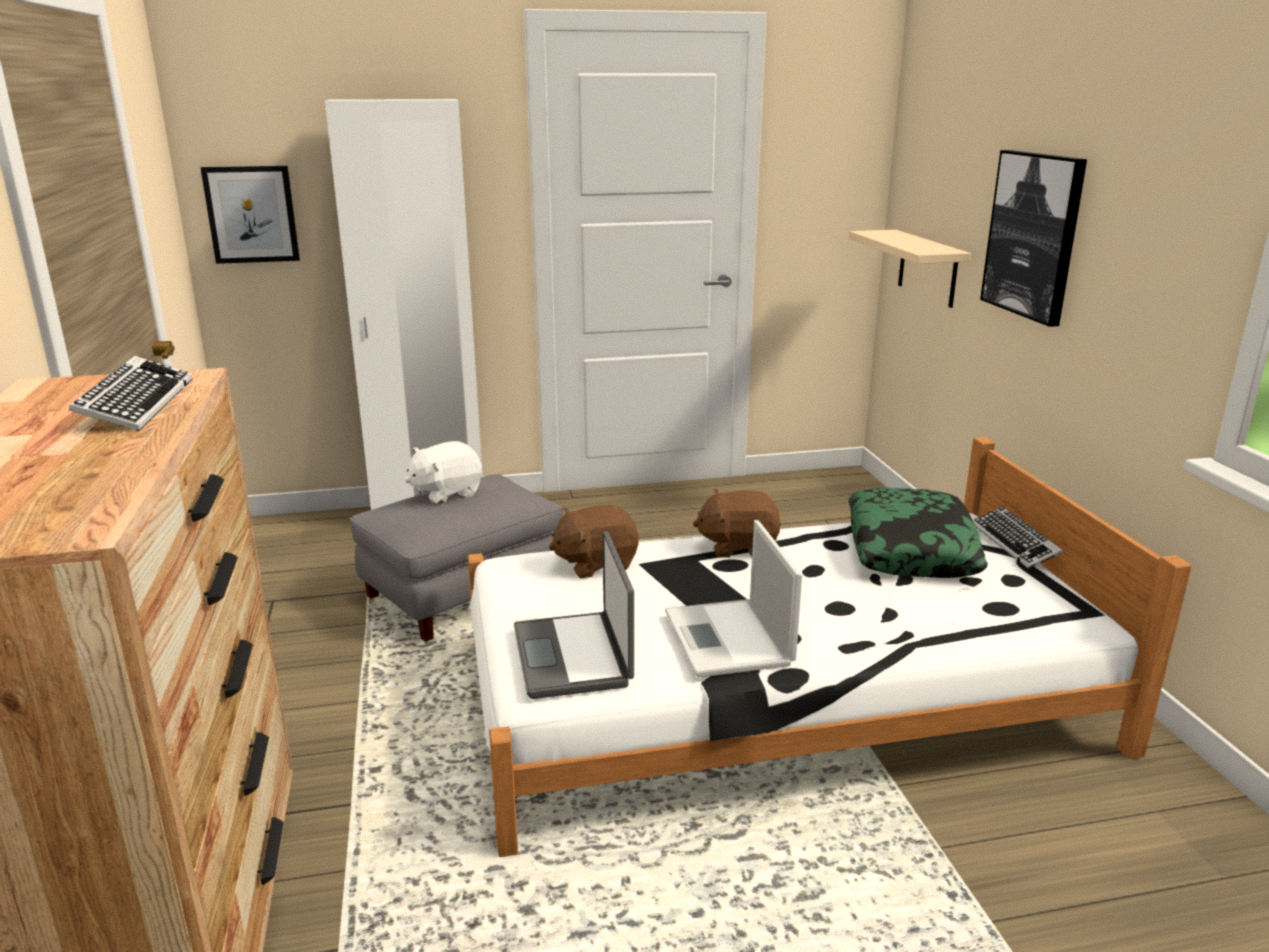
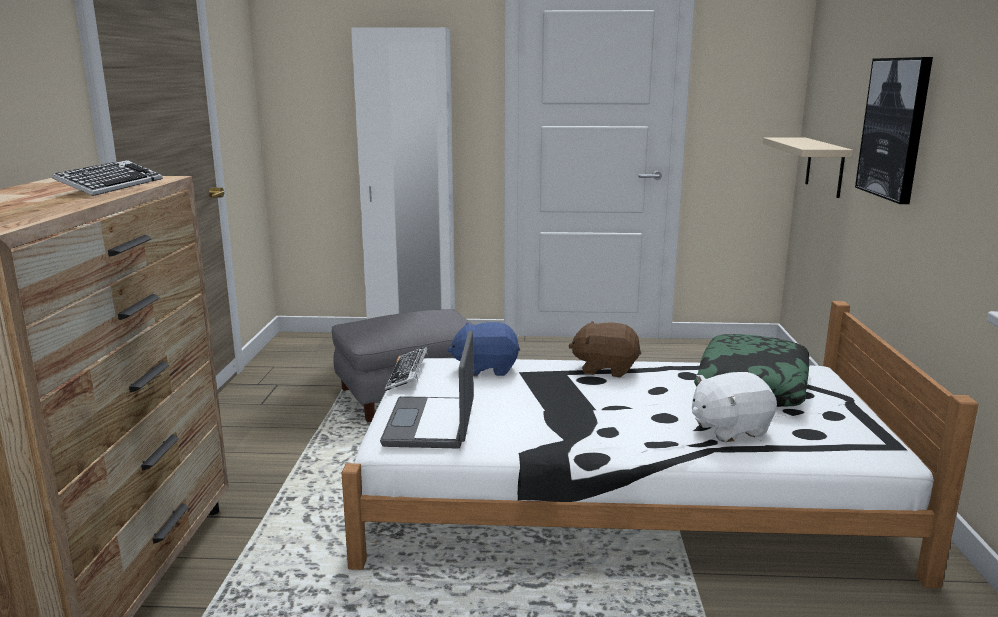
camera: 15 degrees right, 5 degrees down
(251, 214) = (304, 111): picture -> none
(446, 493) = (403, 315): white plush toy -> white plush toy (729, 429)
(595, 564) = (486, 369): brown plush toy -> blue plush toy
(729, 639) = (557, 427): laptop -> none
(1014, 543) = (850, 390): keyboard -> keyboard (408, 374)

